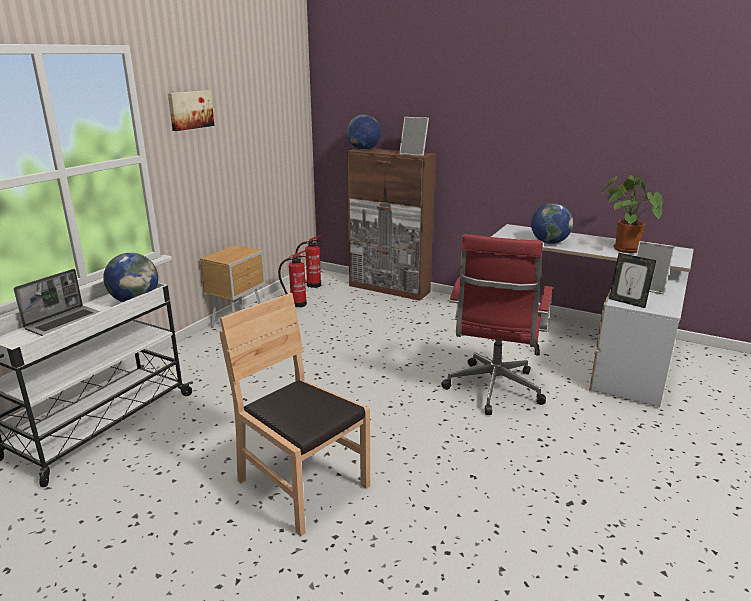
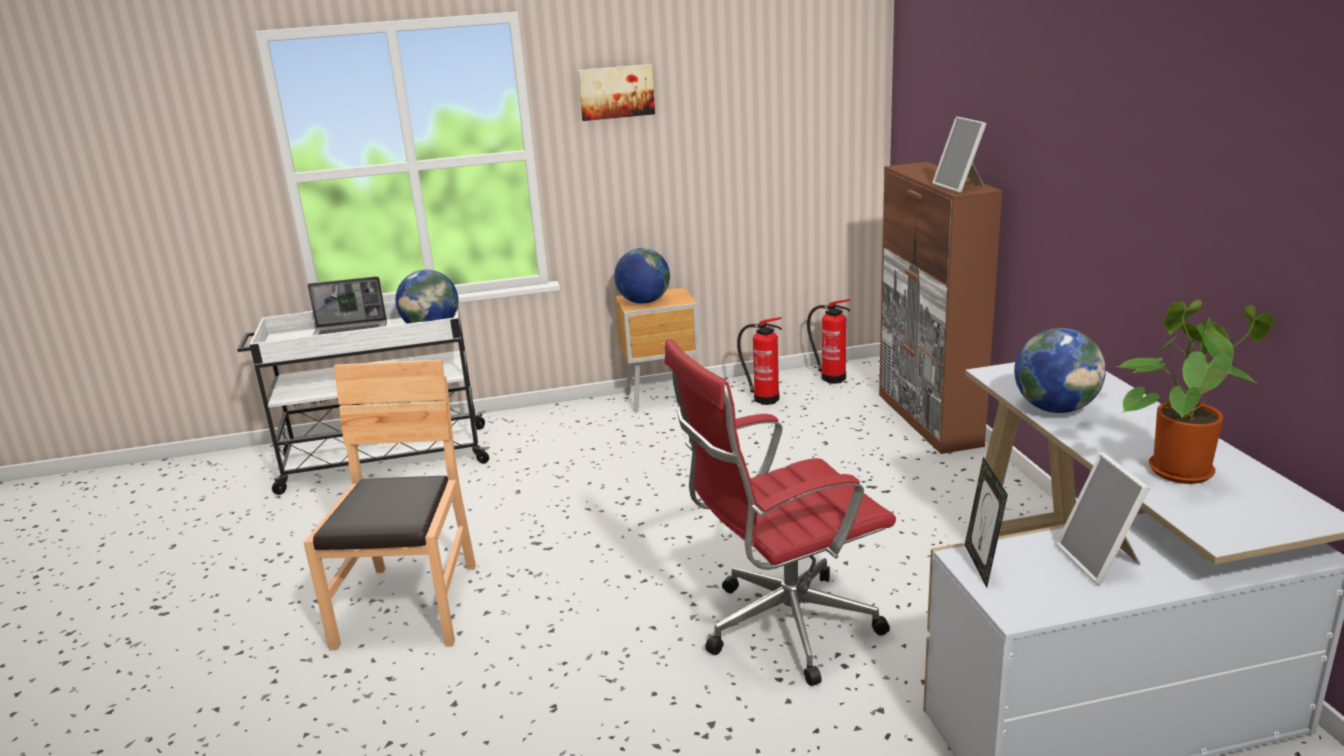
camera: 50 degrees right, 0 degrees up
(363, 149) = (914, 167): globe -> globe (643, 302)

